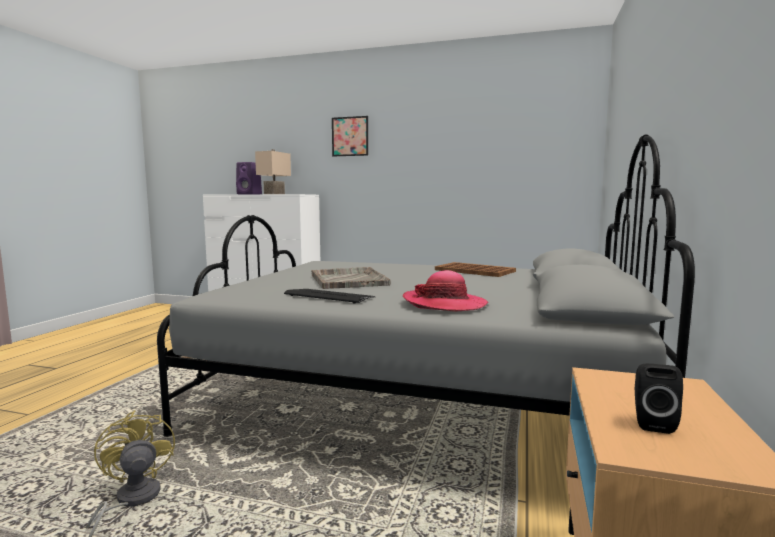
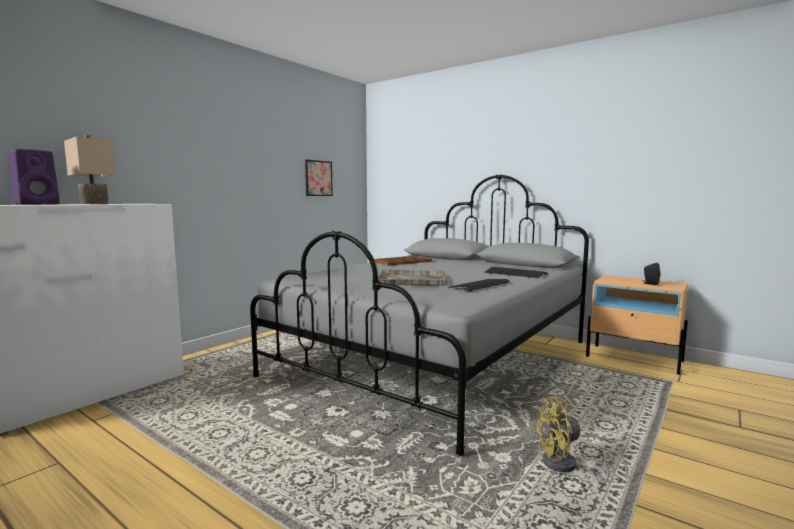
camera: 70 degrees left, 0 degrees up
(350, 136) = (180, 132): picture -> picture (318, 178)
(444, 304) = (514, 274): hat -> keyboard

